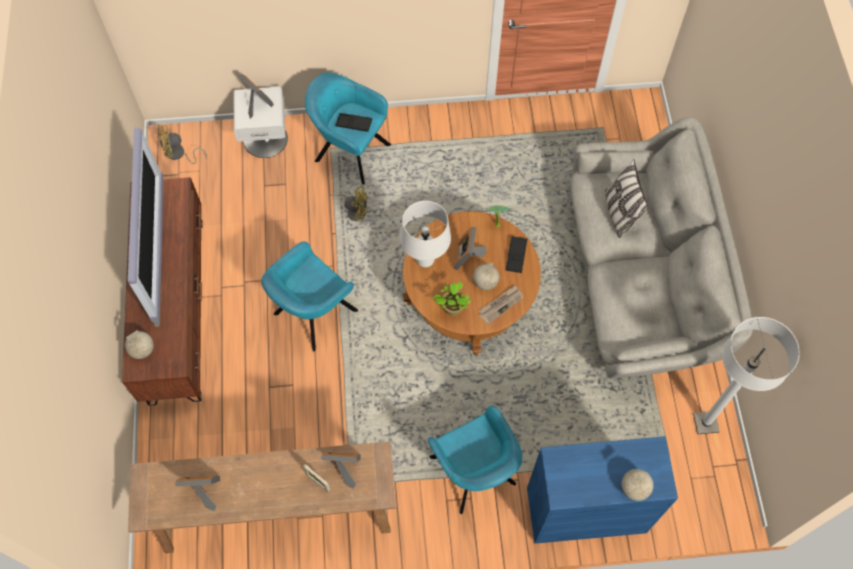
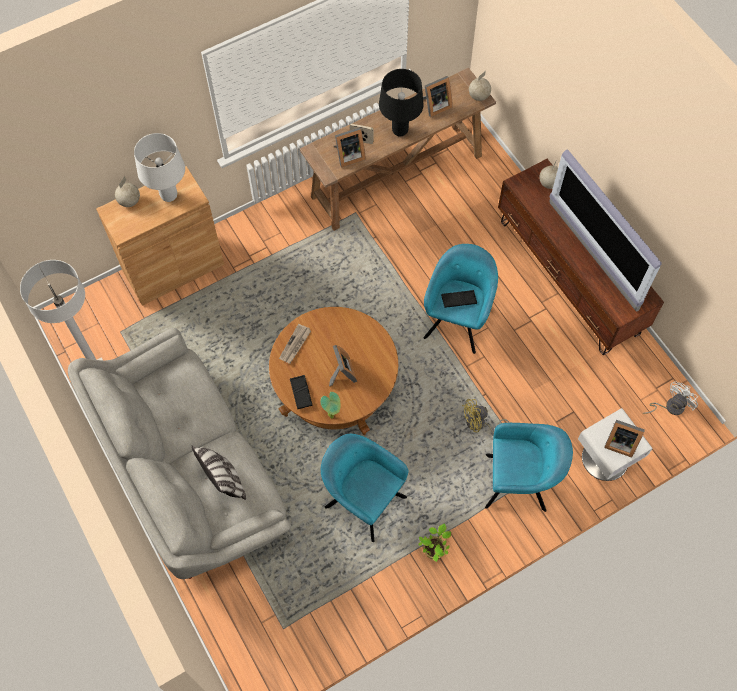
camera: 155 degrees right, 0 degrees up
(179, 154) = (670, 406): yellow fan -> white fan
(266, 475) = (400, 131): none -> black table lamp
(354, 124) = (516, 462): black tray -> black tray (458, 300)
(425, 261) = (377, 354): white table lamp -> white table lamp (169, 196)
(452, 309) = (334, 324): potted plant -> potted plant (434, 550)
(474, 474) = (268, 258): turquoise armchair -> turquoise armchair (362, 500)
(485, 282) = (317, 358): globe -> globe (479, 96)
(586, 510) = (173, 268): blue cabinet -> brown cabinet

